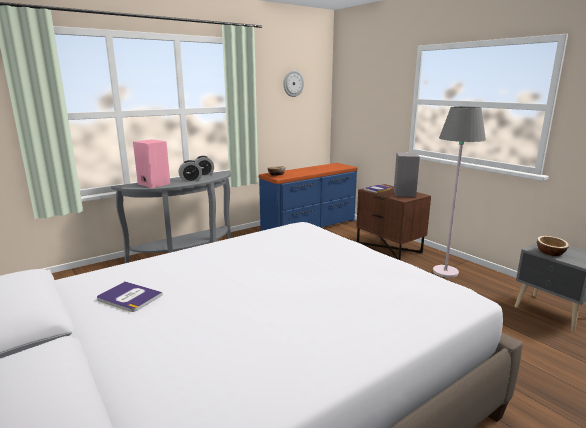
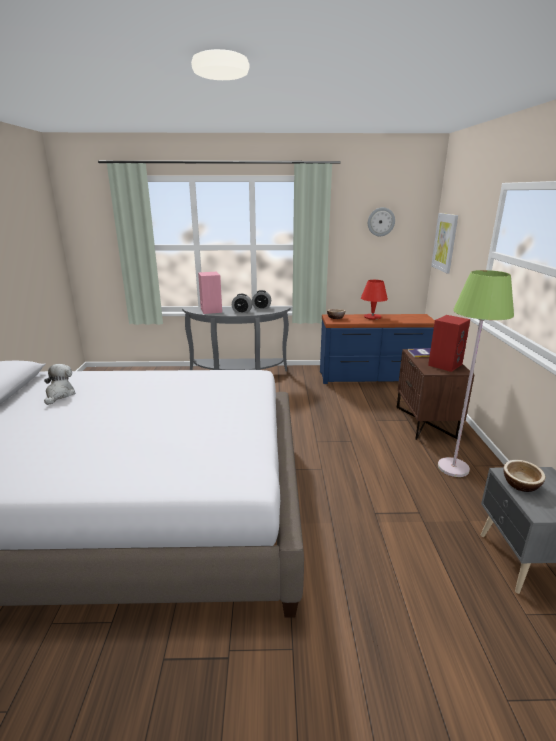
camera: 35 degrees right, 5 degrees up
(129, 297) = (60, 395): book -> plush toy
(303, 170) = (372, 317): none -> red table lamp
(348, 99) = (445, 242): none -> picture
(403, 193) = (445, 364): grey speaker -> red speaker
(445, 272) = (453, 467): grey floor lamp -> green floor lamp

